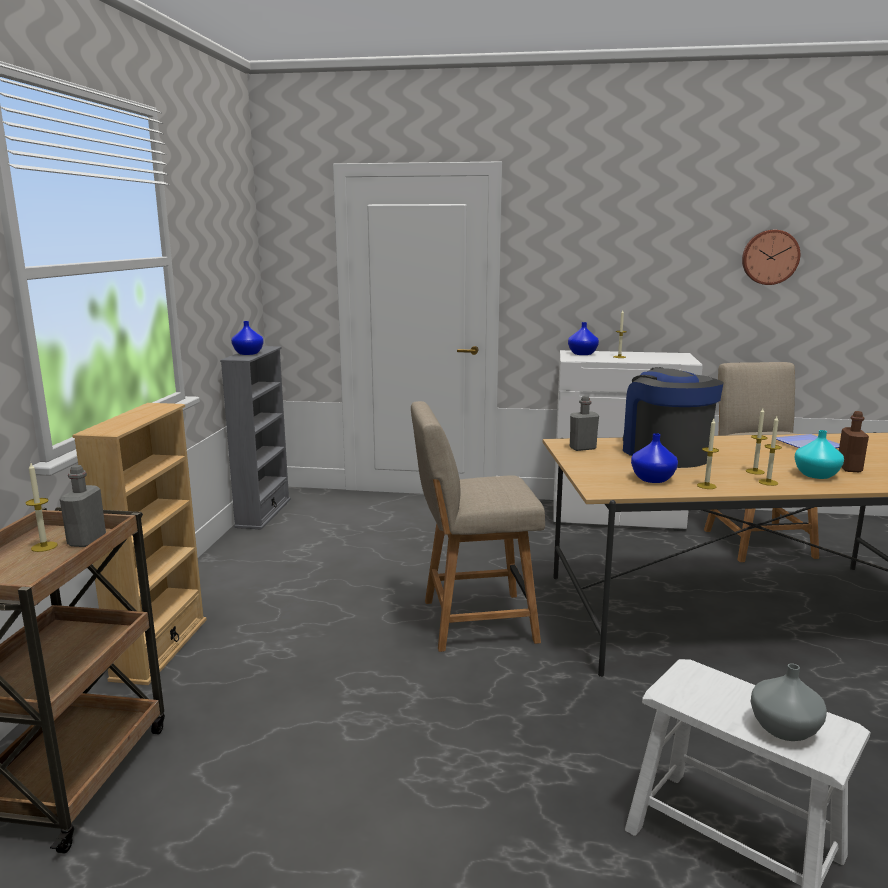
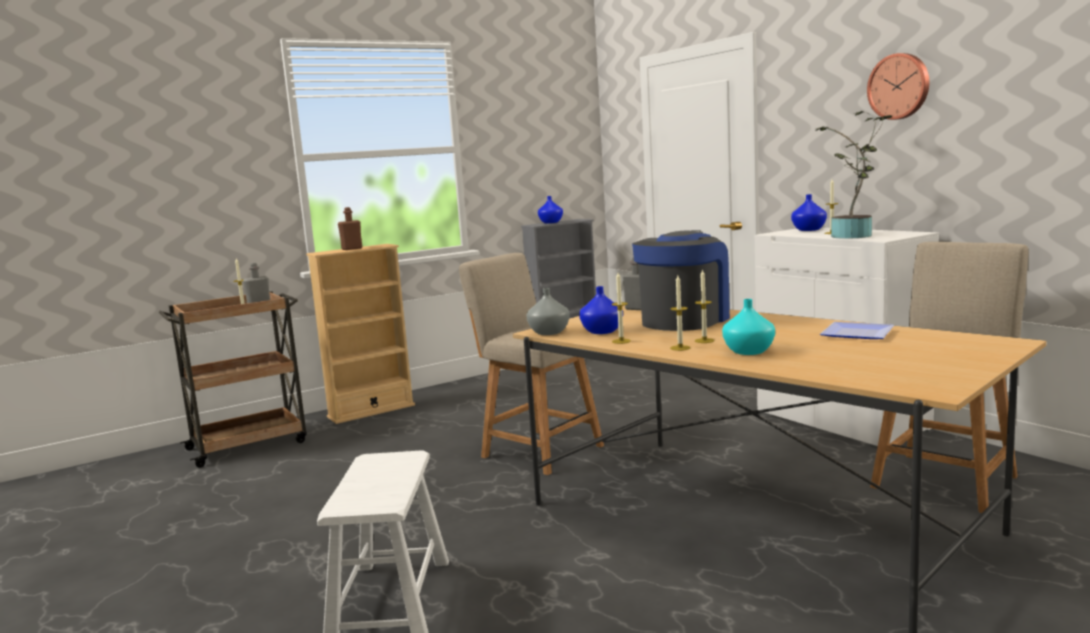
camera: 50 degrees right, 5 degrees down
(654, 360) = (853, 236): none -> potted plant
(770, 257) = (1036, 102): wall clock -> wall clock (899, 86)
(784, 730) = (362, 491): grey vase -> grey vase (548, 332)
(849, 468) = (809, 353): brown bottle -> brown bottle (352, 249)

